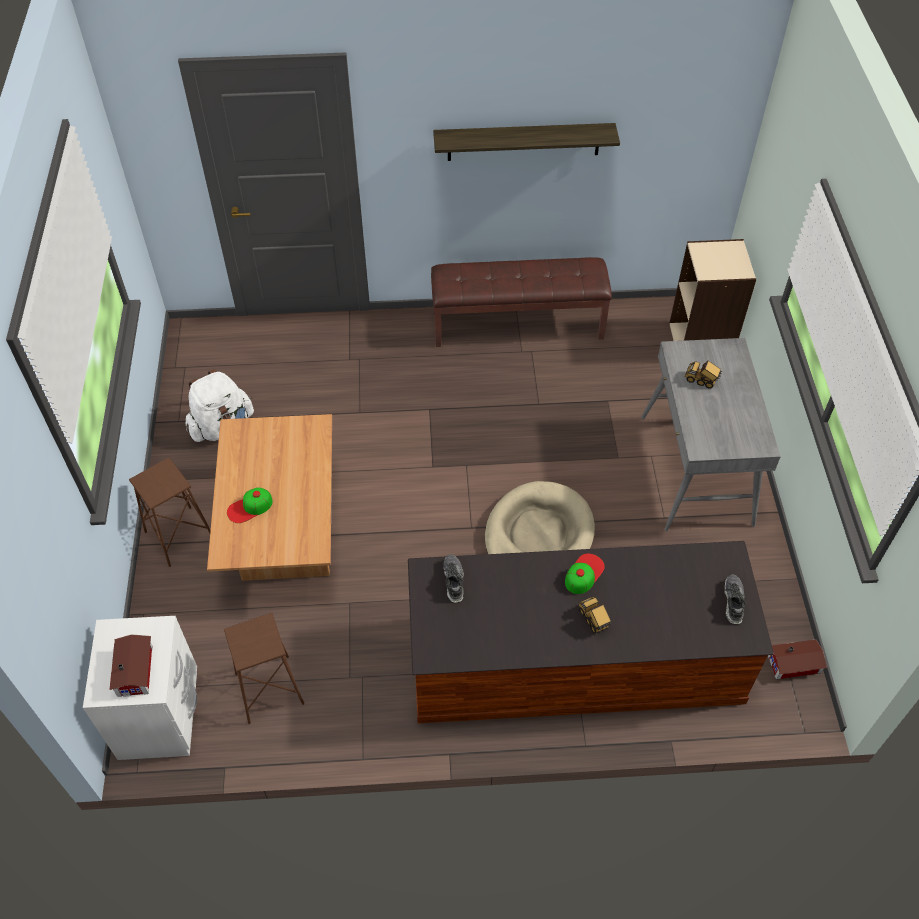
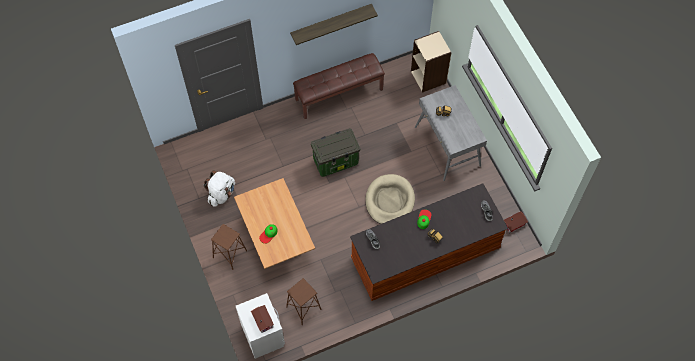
camera: 20 degrees left, 10 degrees up
(463, 433) = (336, 161): none -> storage box

